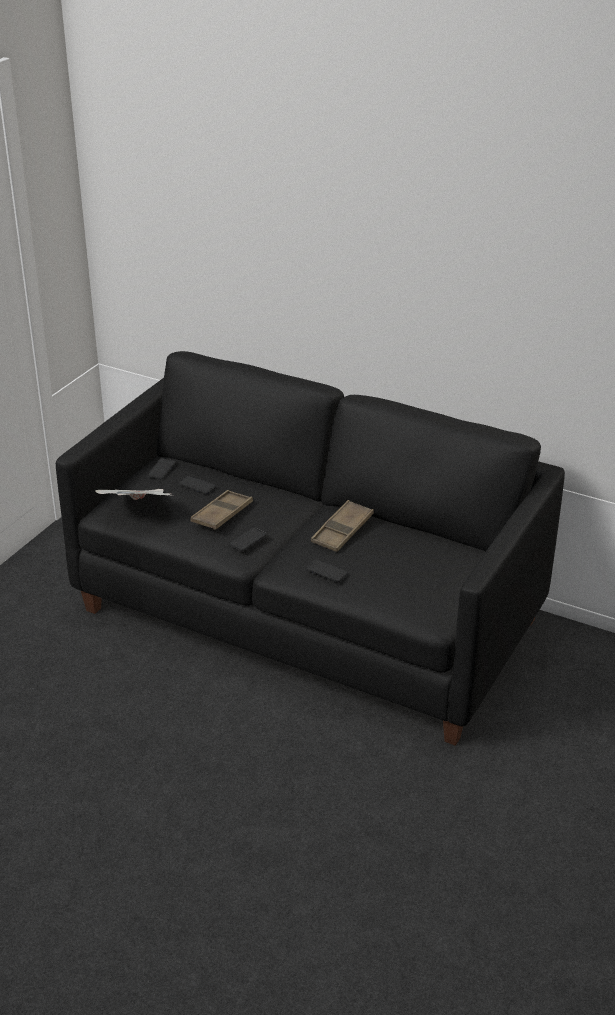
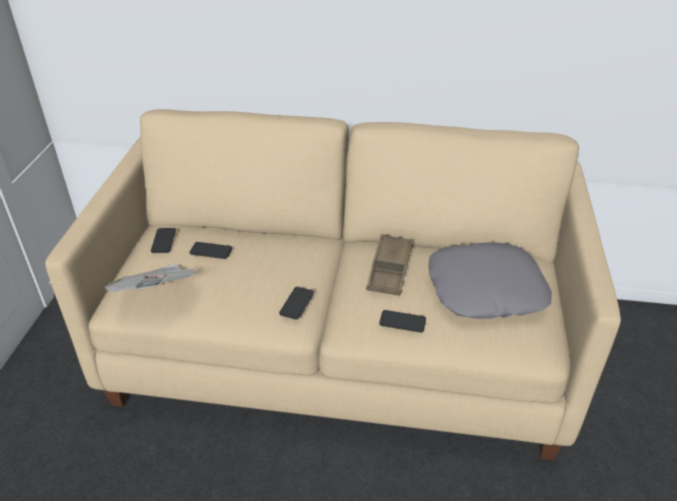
camera: 20 degrees left, 5 degrees up
(222, 514) = (255, 279): brown tray -> none
(308, 614) = (338, 349): black sofa -> beige sofa
(417, 564) = (485, 289): none -> grey pillow

